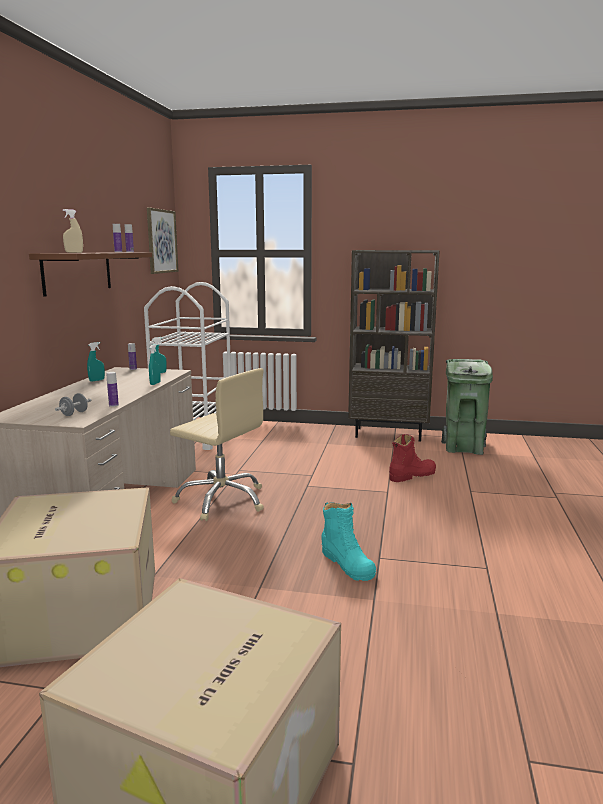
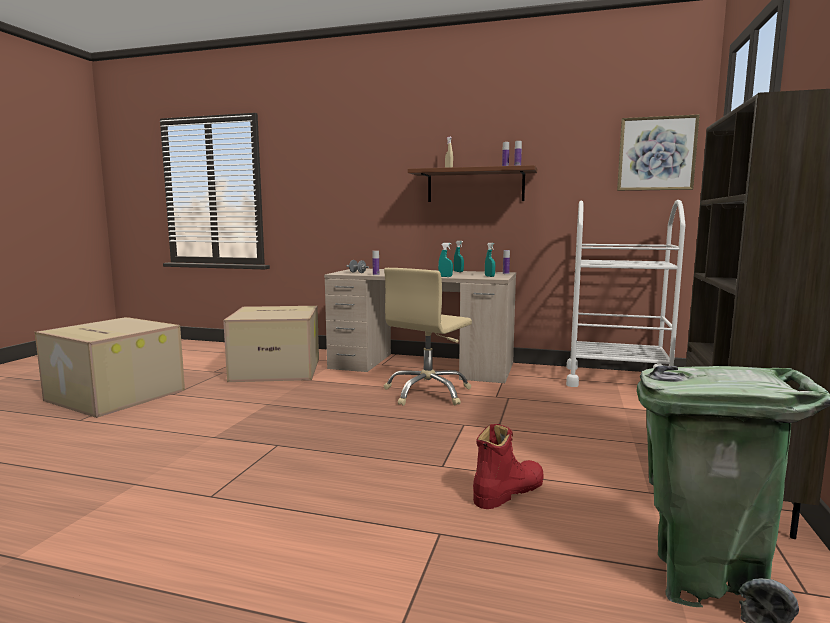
camera: 95 degrees right, 5 degrees down
(347, 563) = (277, 432): turquoise boot -> none
(412, 475) = (508, 491): red boot -> red boot turned 105 degrees counterclockwise

